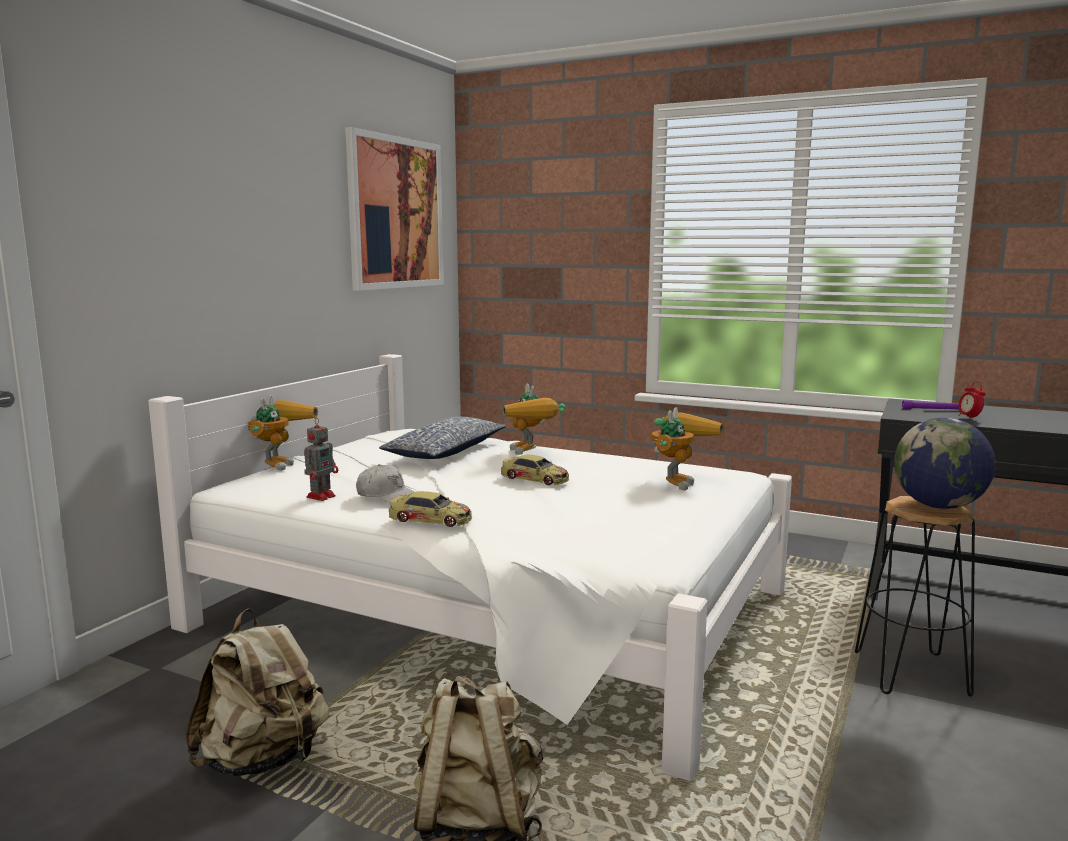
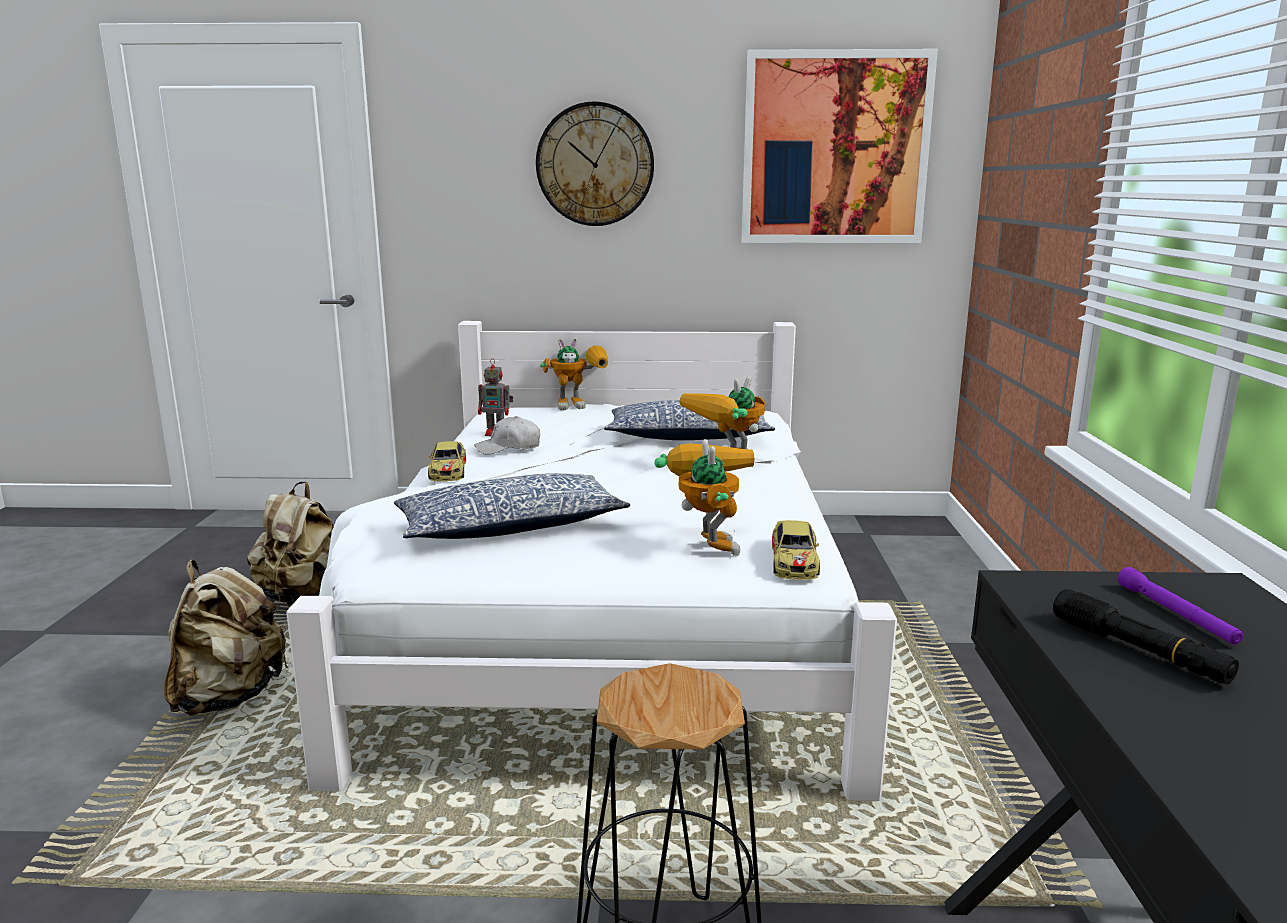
camera: 65 degrees right, 5 degrees up
(251, 219) = (595, 165): none -> wall clock
(387, 496) = (508, 448): white cap -> white cap turned 75 degrees clockwise
(535, 478) = (623, 480): toy car -> toy car (794, 559)
(602, 519) = (509, 527): none -> pillow
(678, 481) = (706, 542): toy robot -> toy robot turned 105 degrees counterclockwise
(938, 506) = (675, 706): globe -> none
(969, 418) = (1138, 650): alarm clock -> black flashlight

